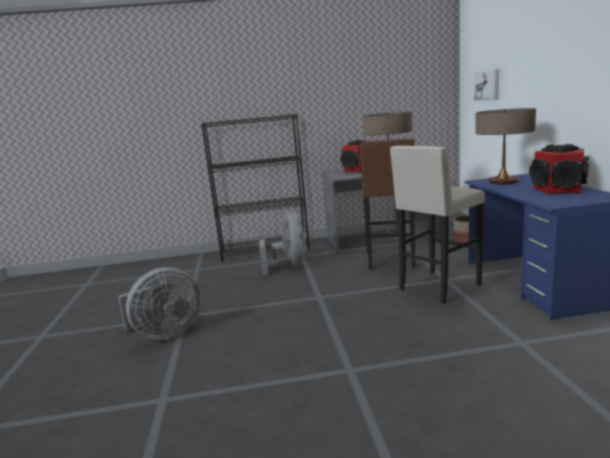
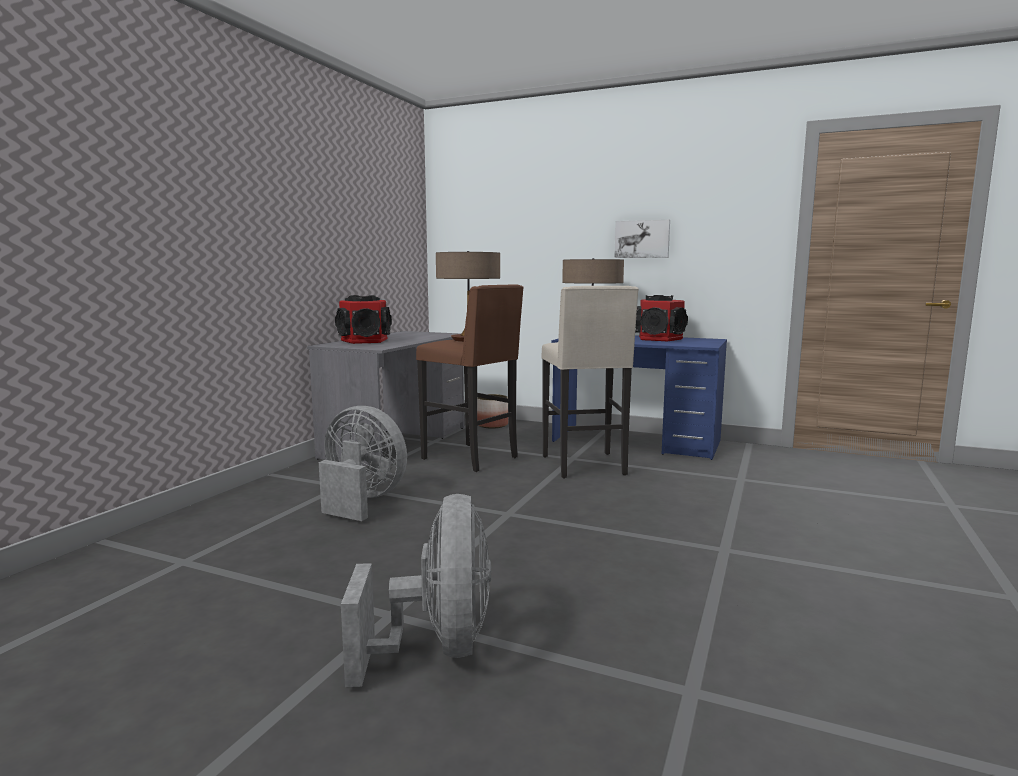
camera: 60 degrees left, 5 degrees down
(266, 250) = (252, 498): black bookcase -> none
(487, 85) = (493, 236): picture -> picture (642, 239)

